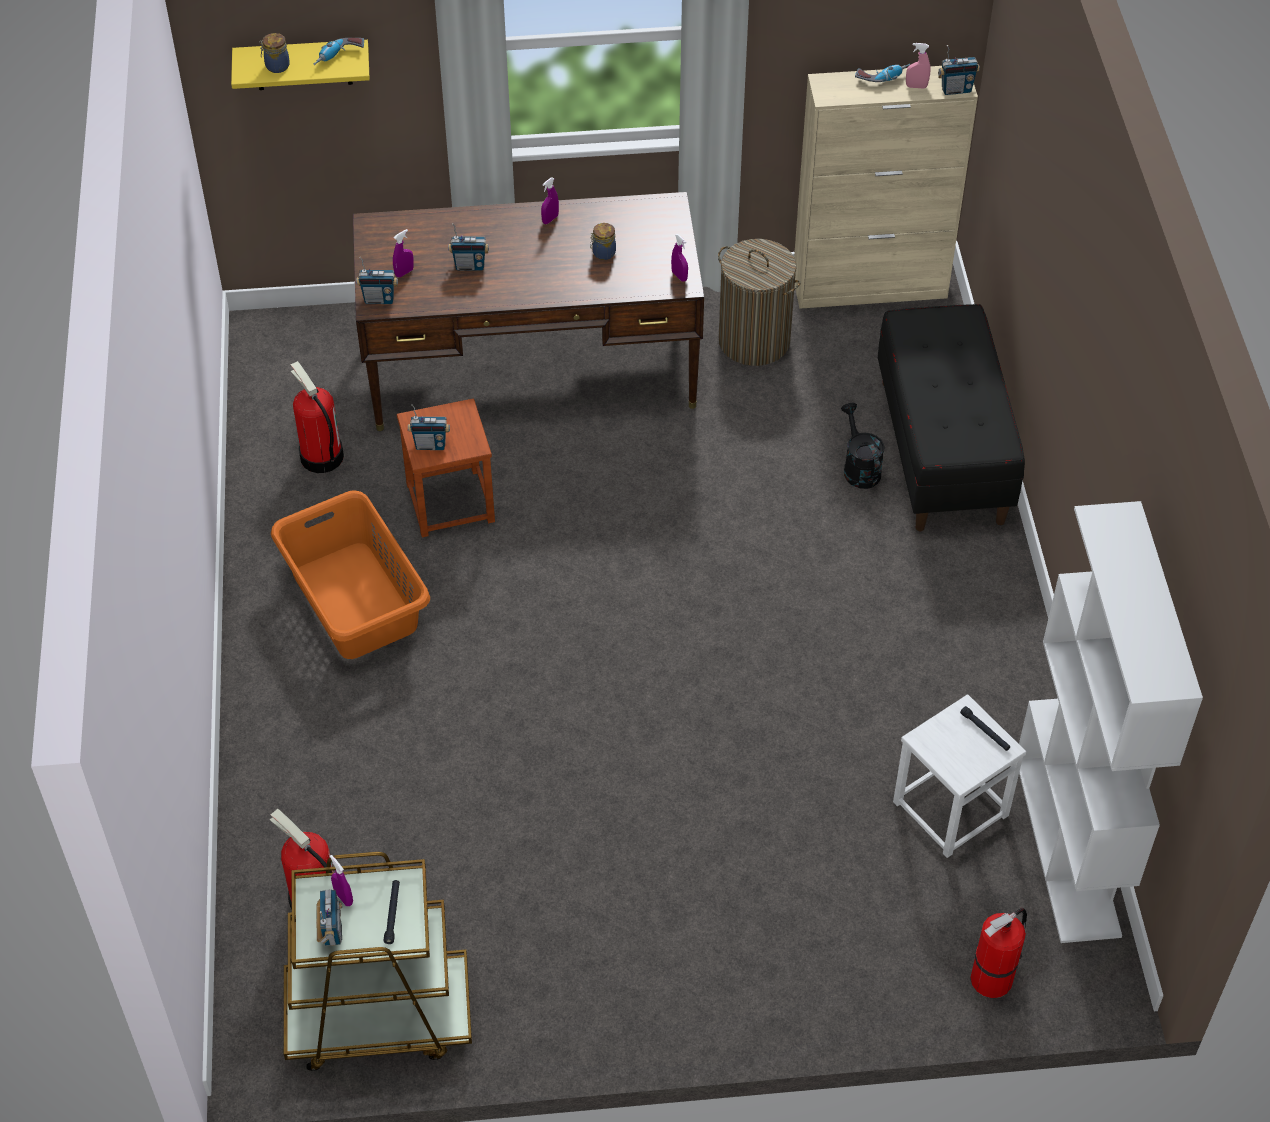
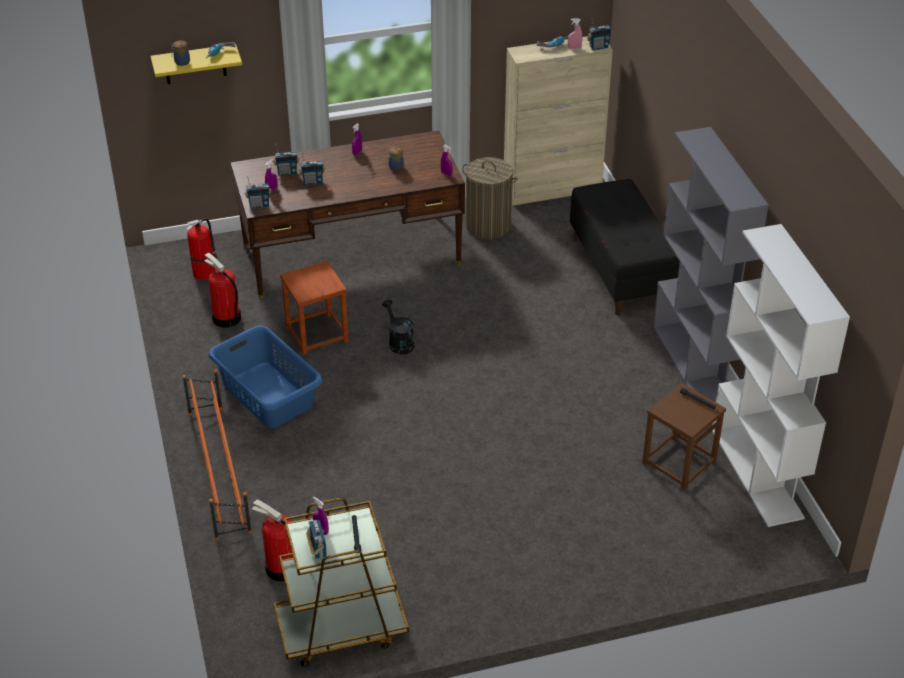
camera: 10 degrees left, 10 degrees down
(257, 719) = (219, 470): none -> orange shoe rack
(355, 599) = (268, 394): orange laundry basket -> blue laundry basket
(430, 445) = (306, 288): radio -> radio (287, 172)
(859, 467) = (571, 285): black watering can -> black watering can (399, 342)
(950, 808) = (678, 462): white stool -> brown stool
(993, 977) = (731, 551): fire extinguisher -> fire extinguisher (205, 272)
(1016, 636) = (693, 364): none -> grey bookcase

